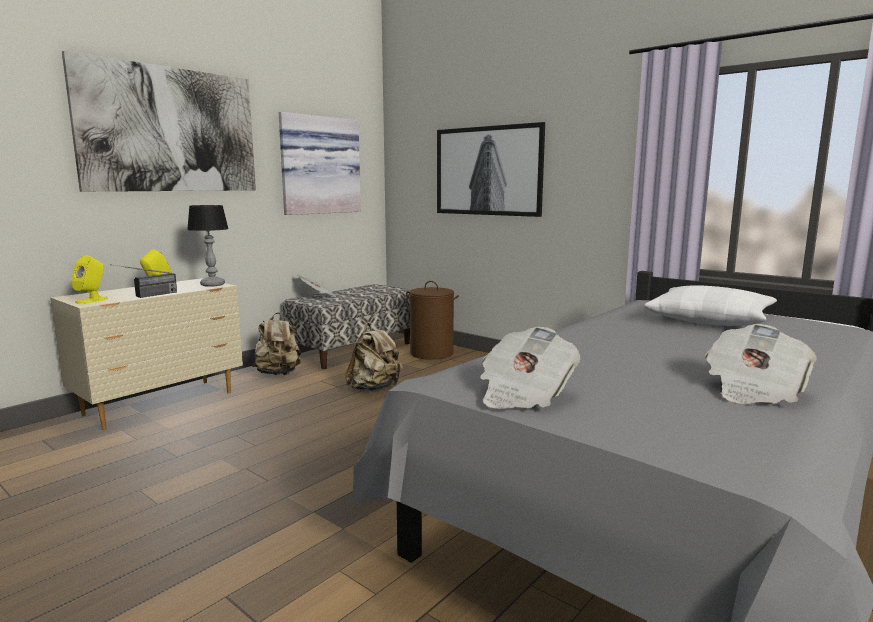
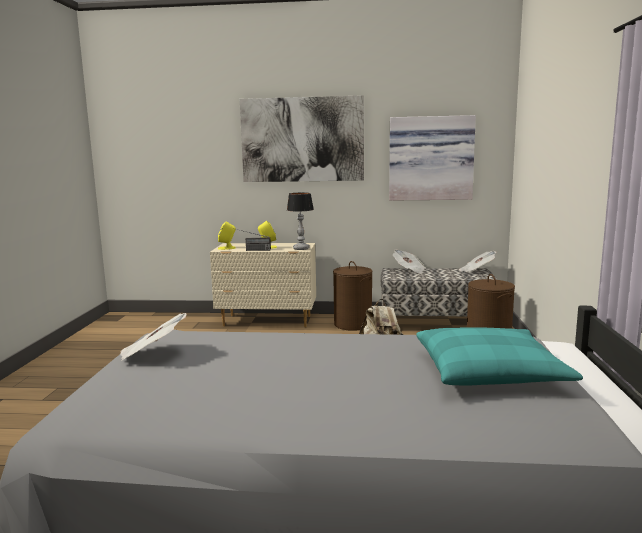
camera: 55 degrees right, 0 degrees up
(278, 374) = (353, 324): beige backpack -> brown laundry basket
(488, 171) = (553, 167): picture -> none
(710, 319) = (489, 372): white pillow -> turquoise pillow
(753, 390) = (230, 412): newspaper -> newspaper (476, 271)

